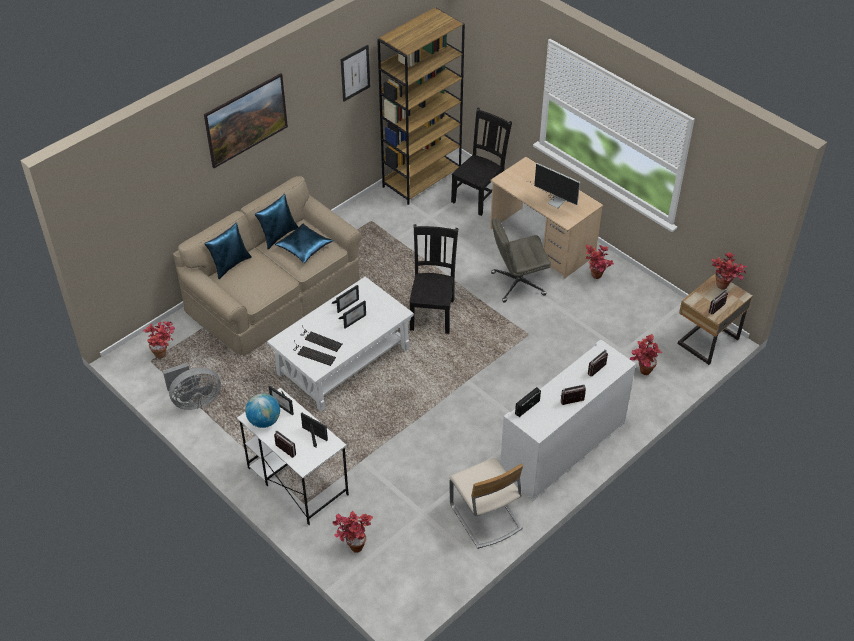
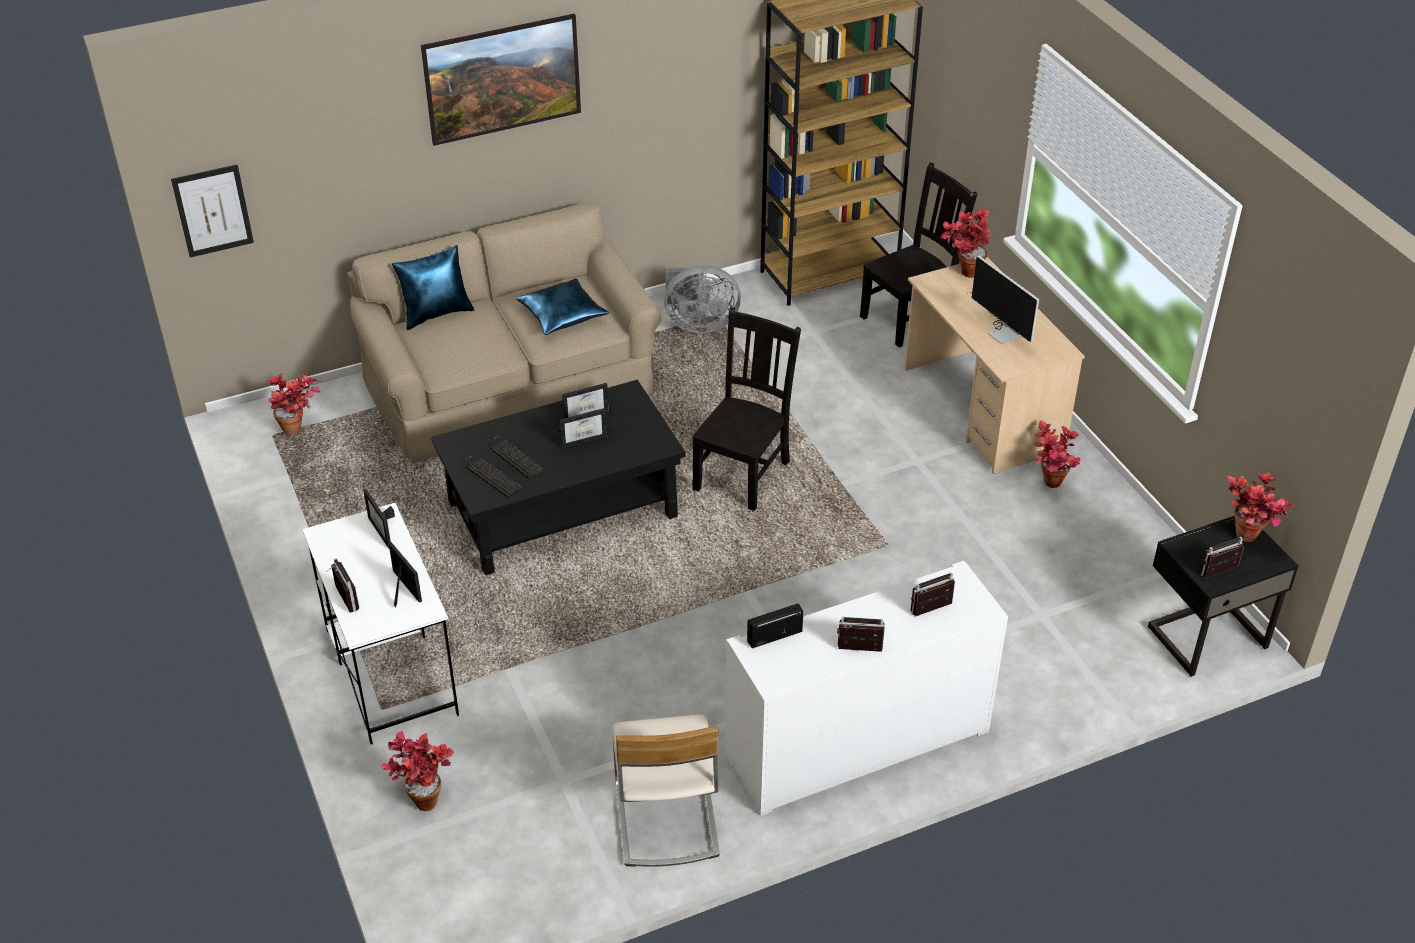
camera: 20 degrees right, 5 degrees down
(194, 401) = (304, 509): grey fan -> grey fan (699, 324)
(264, 421) = (340, 545): globe -> none
(278, 235) = (533, 289): blue pillow -> none
(343, 360) = (563, 509): white coffee table -> black coffee table
(355, 73) = (721, 53): picture -> picture (213, 211)
(517, 284) = (908, 463): grey office chair -> none
(641, 372) = (1059, 656): potted plant -> potted plant (962, 272)
(706, 341) = (1204, 636): beige nightstand -> black nightstand

